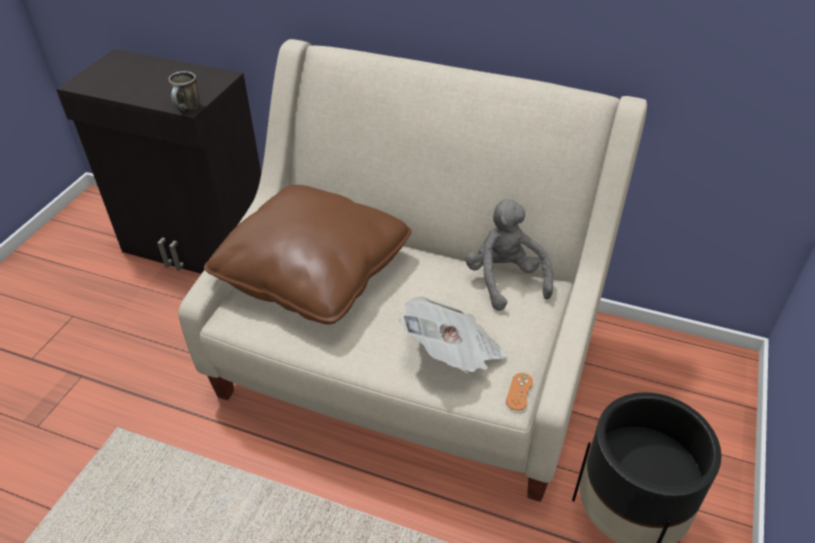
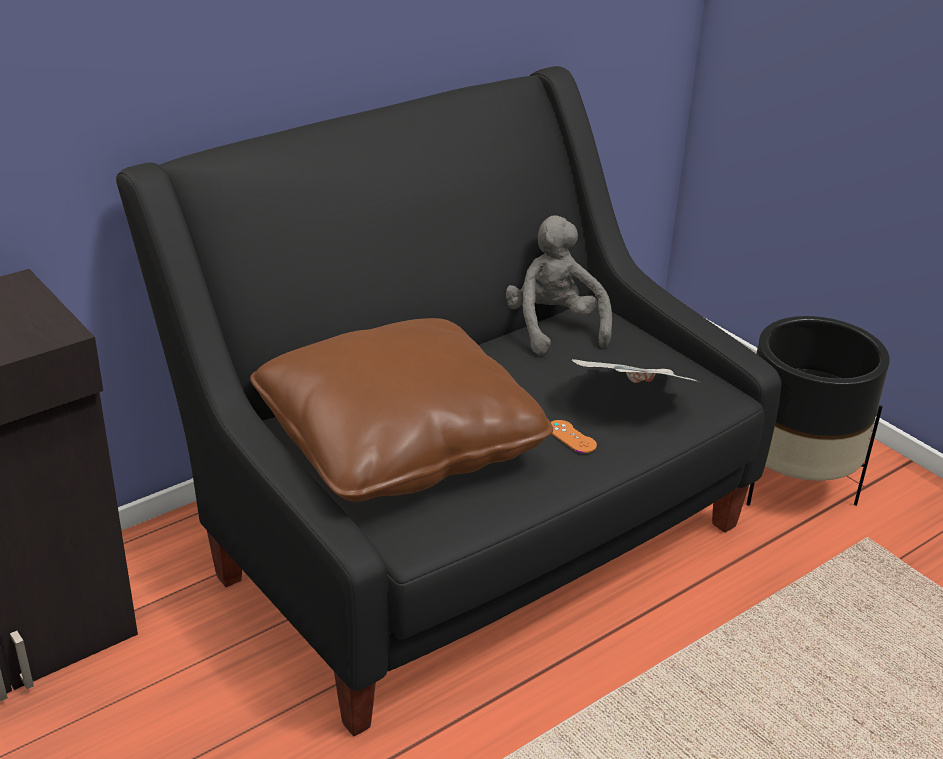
camera: 60 degrees left, 10 degrees down
(188, 109) = (62, 334): mug -> none
(409, 362) = (464, 533): beige sofa -> black sofa
(505, 280) = (552, 328): grey plush toy -> grey plush toy turned 60 degrees clockwise
(519, 391) = (719, 385): orange game controller -> orange game controller (571, 437)

